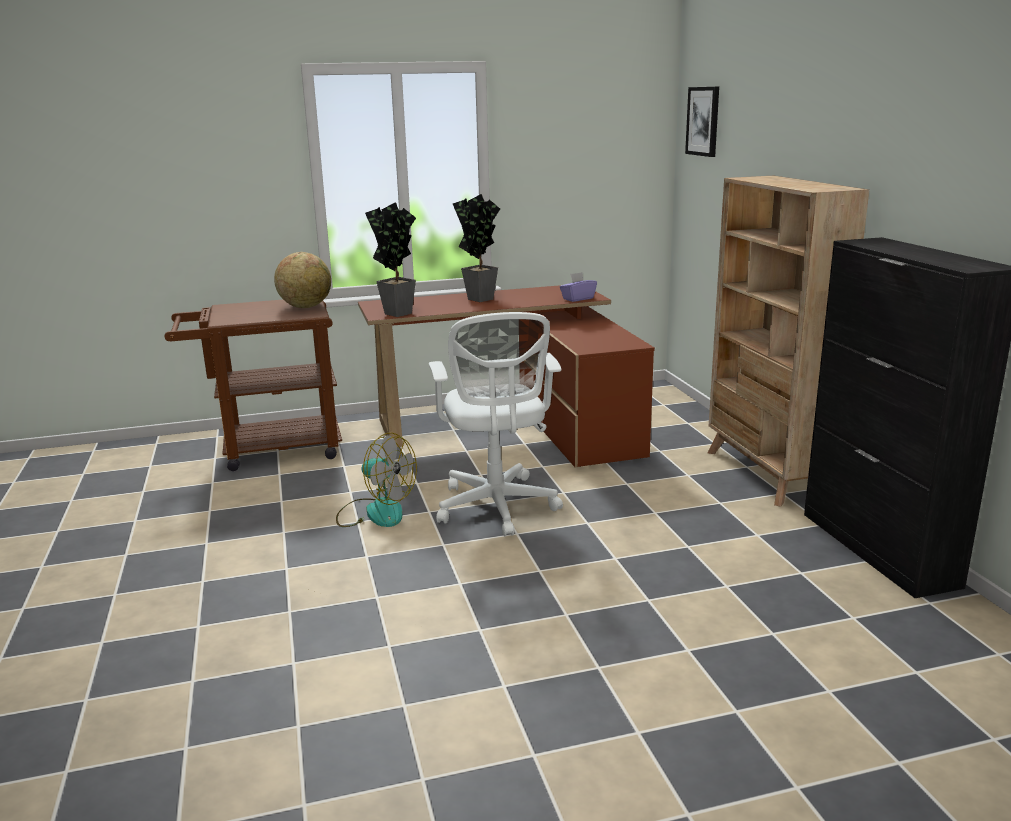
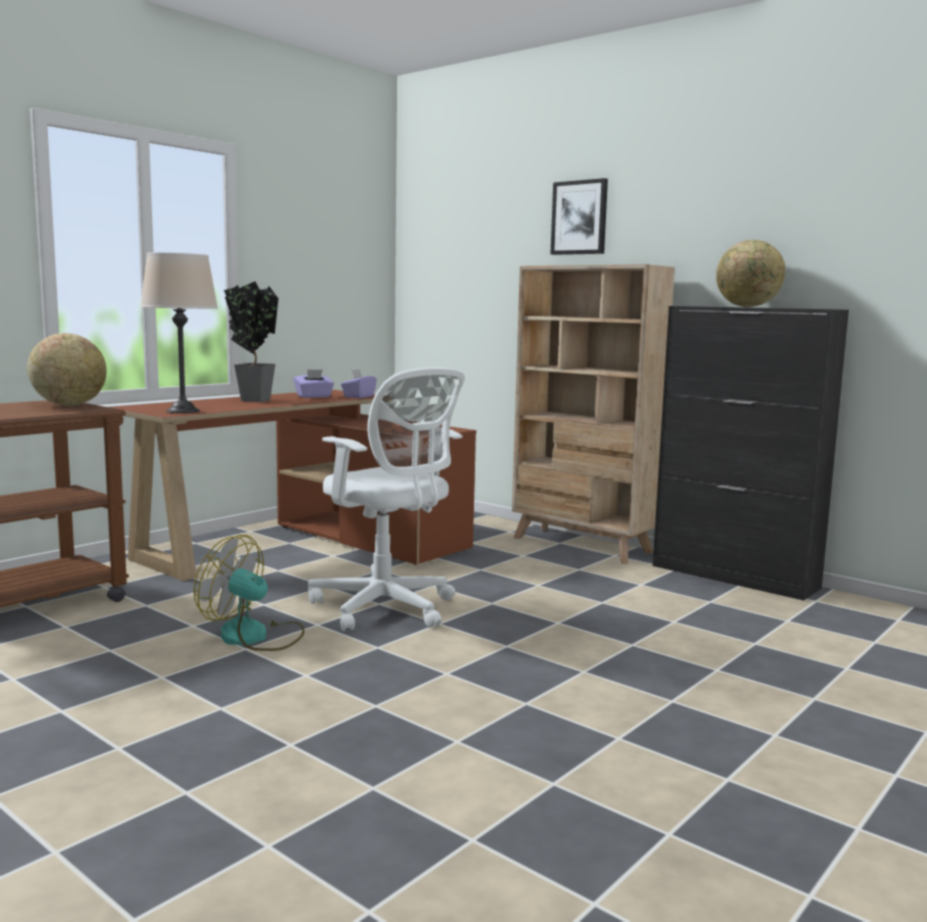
camera: 35 degrees left, 10 degrees down
(375, 512) = (254, 636): fan -> fan turned 150 degrees counterclockwise
(397, 312) = (183, 411): potted plant -> beige table lamp
(539, 296) = (314, 396): none -> purple tissue box
(703, 121) = (439, 229): picture -> picture (579, 217)
(912, 251) = (748, 307): none -> globe

